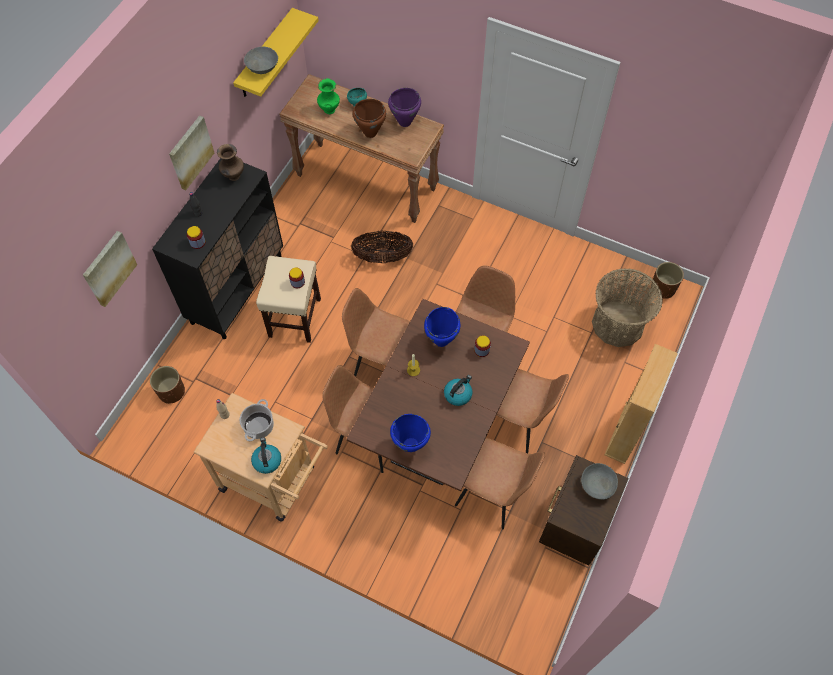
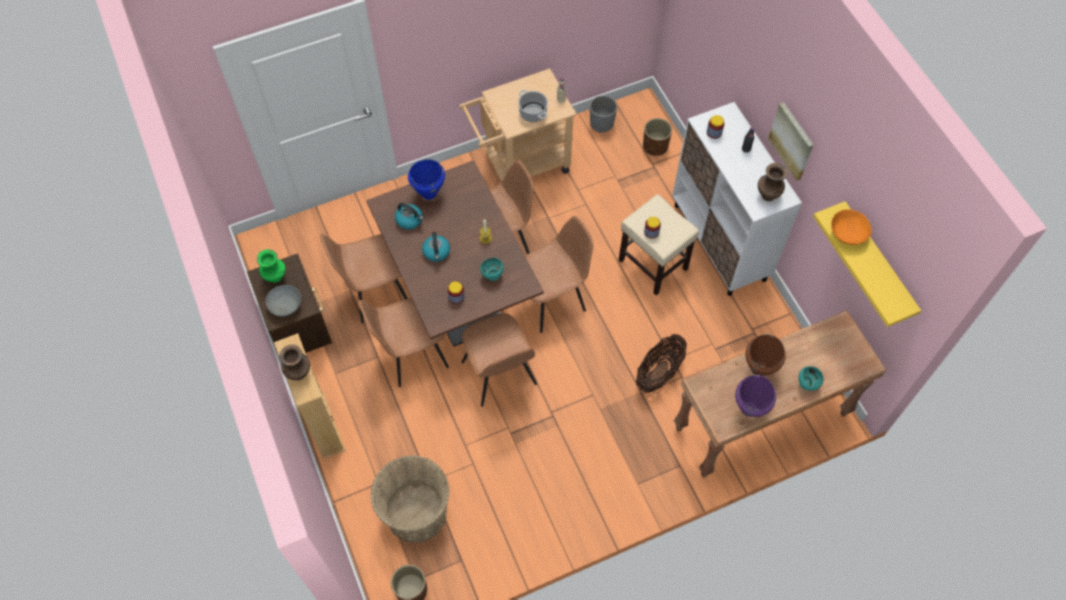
camera: 130 degrees right, 0 degrees up
(108, 268) = (716, 41): picture -> none
(176, 450) = (601, 123): none -> grey planter
(237, 288) = (719, 242): black cabinet -> white cabinet
(263, 68) = (847, 234): grey bowl -> orange bowl
(267, 460) = (501, 101): kettle -> kettle (410, 220)
(329, 109) = (819, 355): green vase -> green vase (276, 277)
(441, 340) = (492, 275): blue cooking pot -> turquoise bowl
(656, 372) = (299, 373): none -> brown vase

